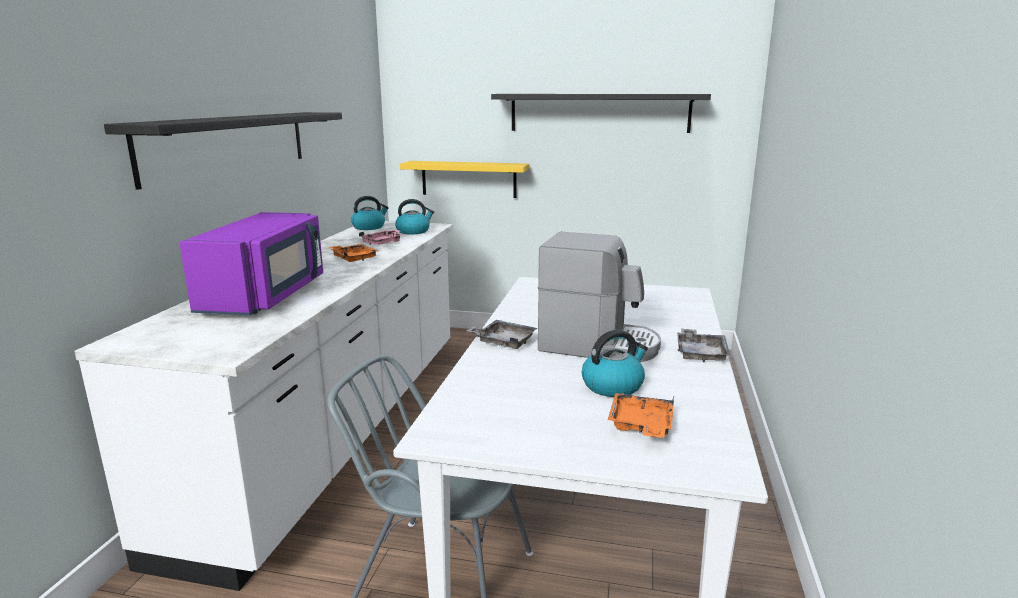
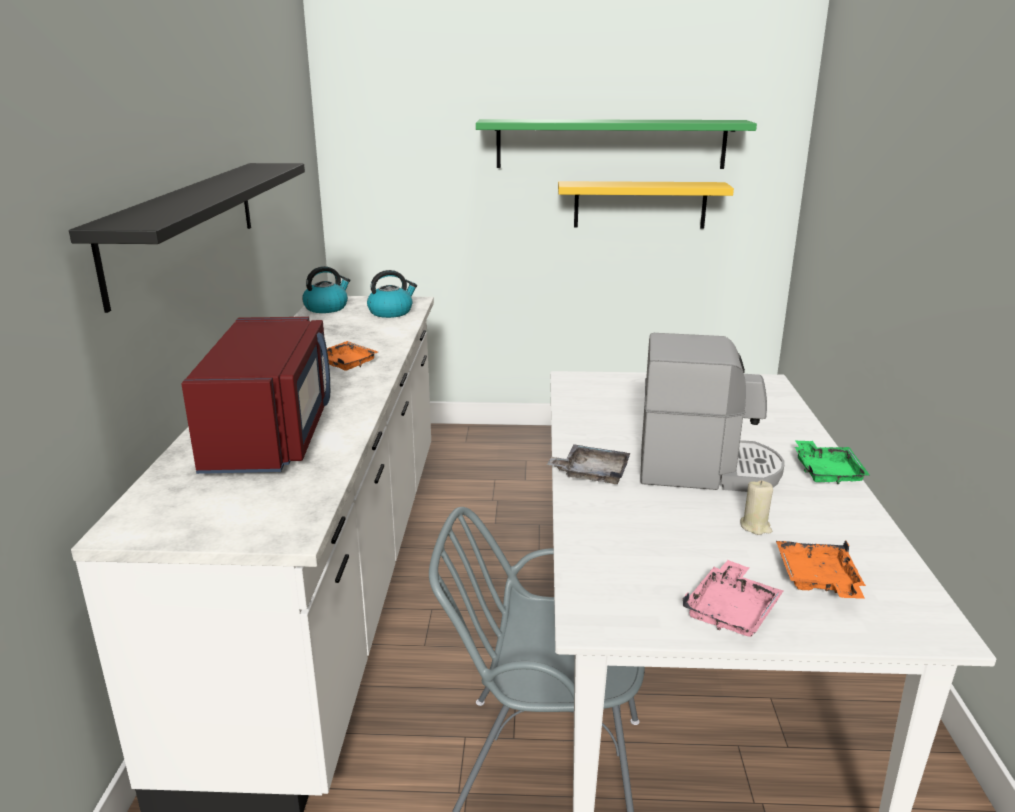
camera: 10 degrees left, 5 degrees up
(266, 296) = (272, 435): purple microwave -> red microwave
(383, 243) = (365, 334): pink tray -> pink tray (732, 611)
(468, 179) = (439, 231): yellow shelf -> yellow shelf (640, 204)
(599, 113) = (610, 144): black shelf -> green shelf
(613, 385) = (755, 527): kettle -> beige candle
(700, 353) = (826, 472): grey tray -> green tray

